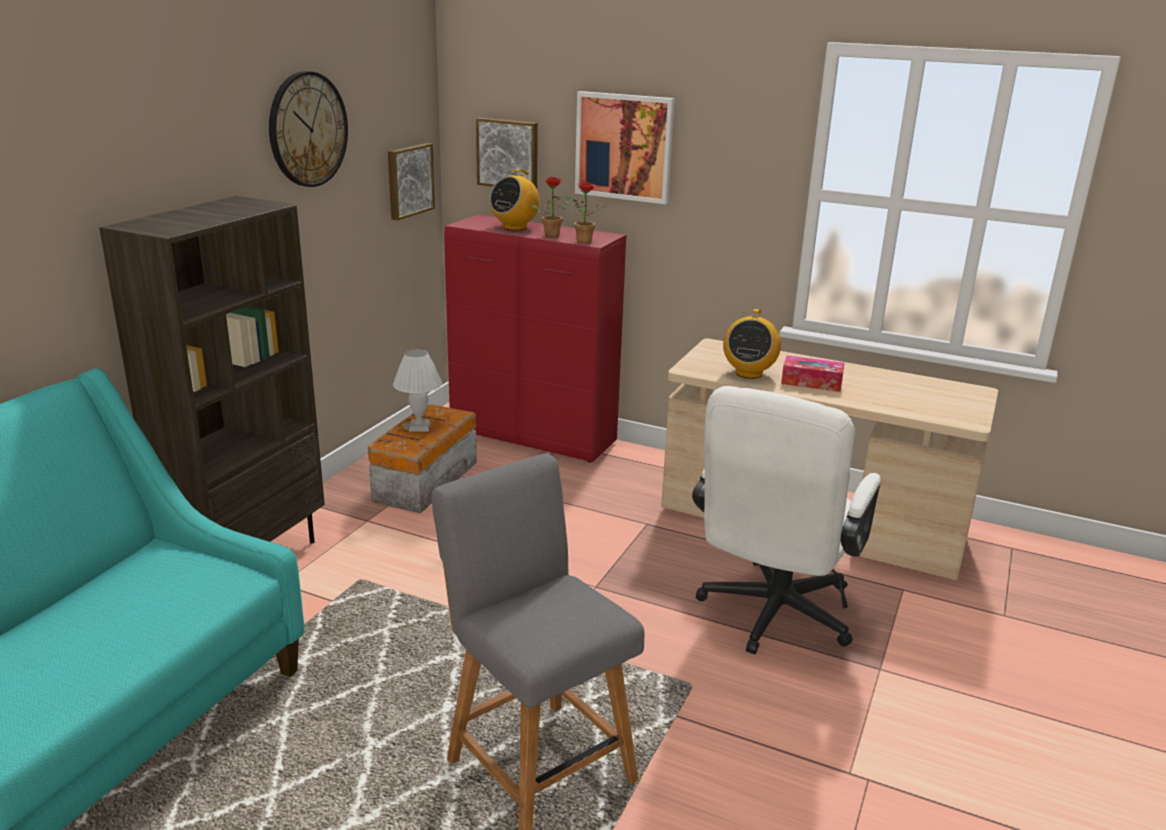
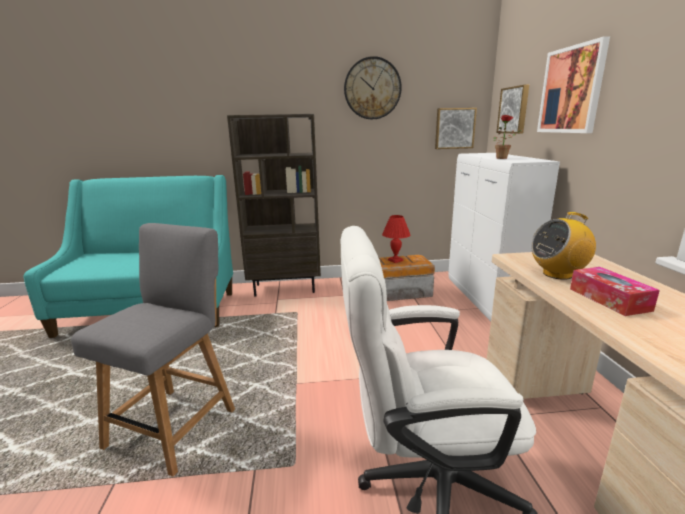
camera: 60 degrees right, 5 degrees down
(420, 427) = (395, 260): white table lamp -> red table lamp
(515, 227) = (493, 155): radio -> none
(534, 437) = (486, 299): red cabinet -> white cabinet
(587, 242) = (513, 161): potted plant -> none

